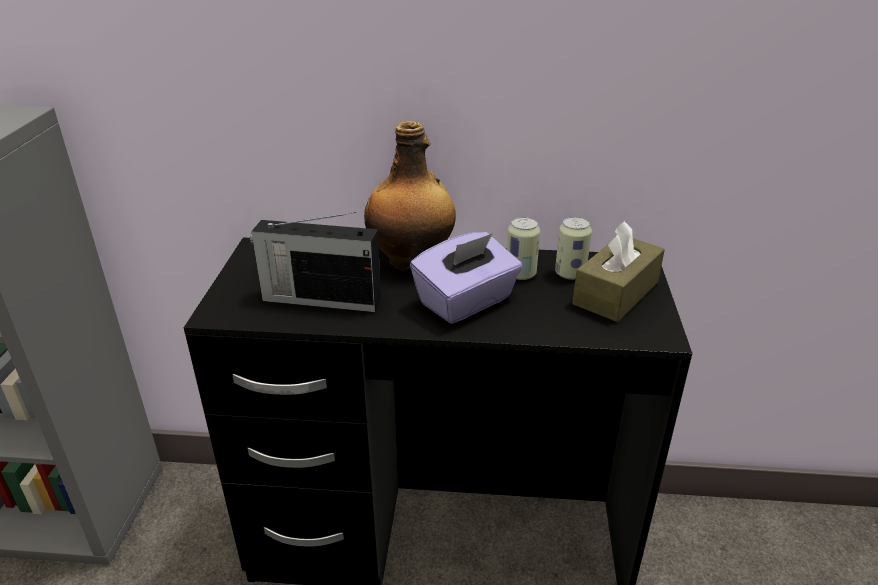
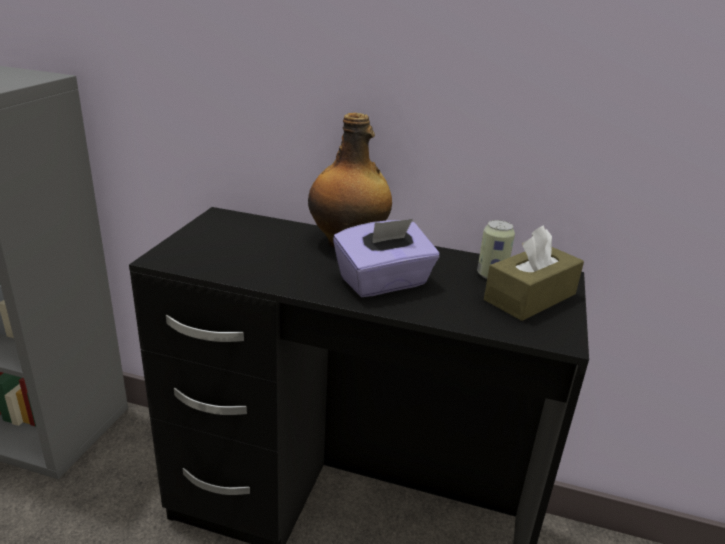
camera: 10 degrees right, 5 degrees down
(319, 299) = (253, 261): radio -> none
(520, 274) = (444, 268): can -> none

